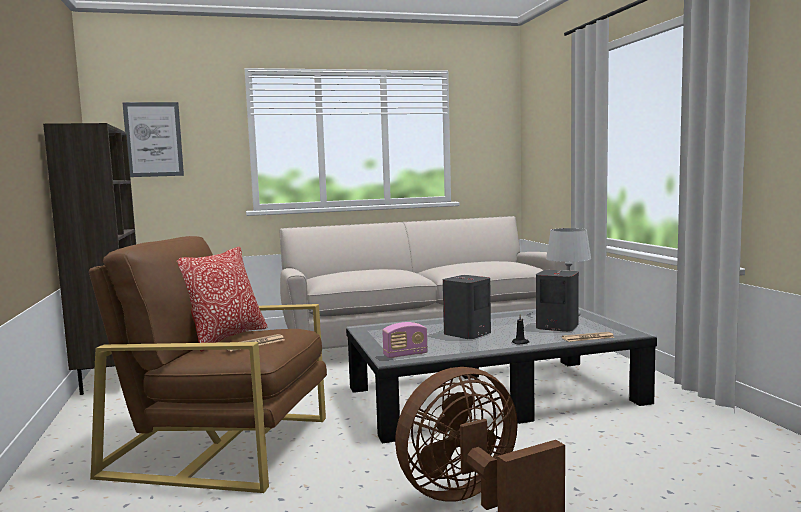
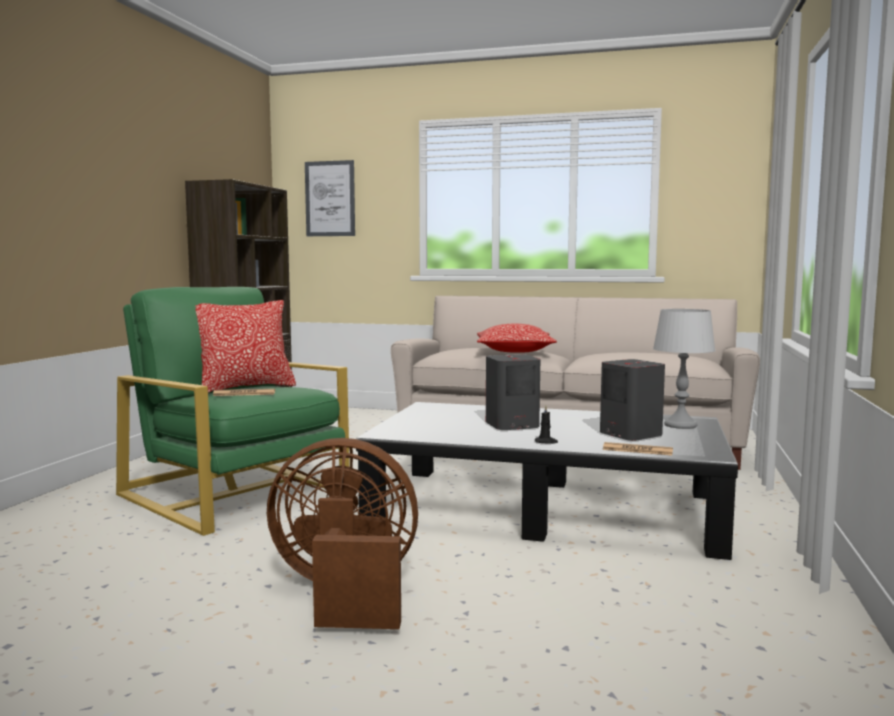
camera: 30 degrees right, 0 degrees up
(222, 446) = (235, 493): brown armchair -> green armchair
(384, 271) = (514, 351): none -> pillow
(405, 355) = (403, 432): radio -> none

